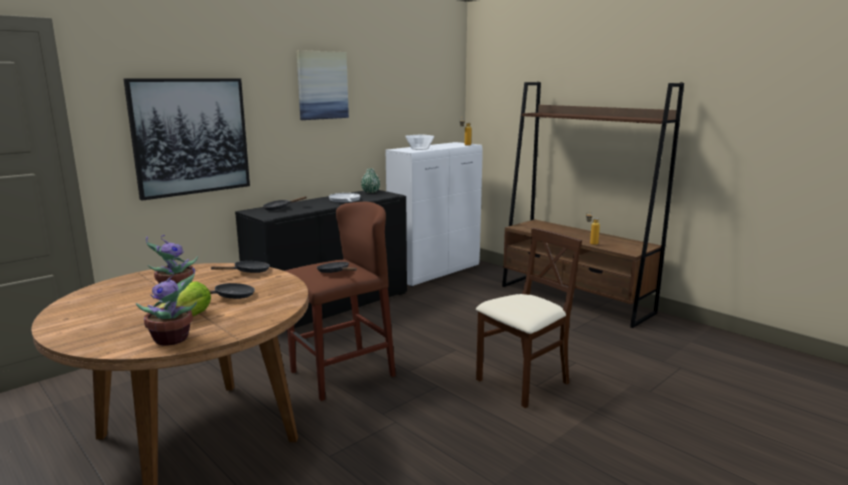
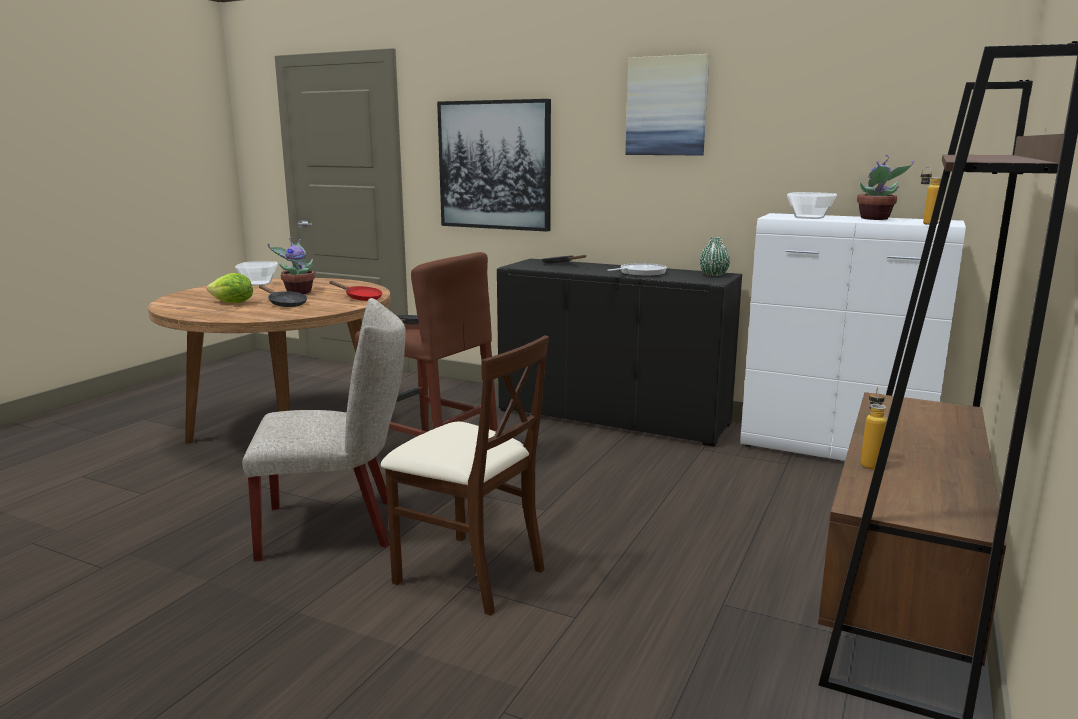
camera: 70 degrees right, 0 degrees up
(82, 306) = (259, 283): none -> bowl
(173, 339) = (183, 307): potted plant -> potted plant (875, 219)
(248, 272) = (360, 298): black frying pan -> red frying pan
(435, 422) = (338, 526): none -> beige chair

